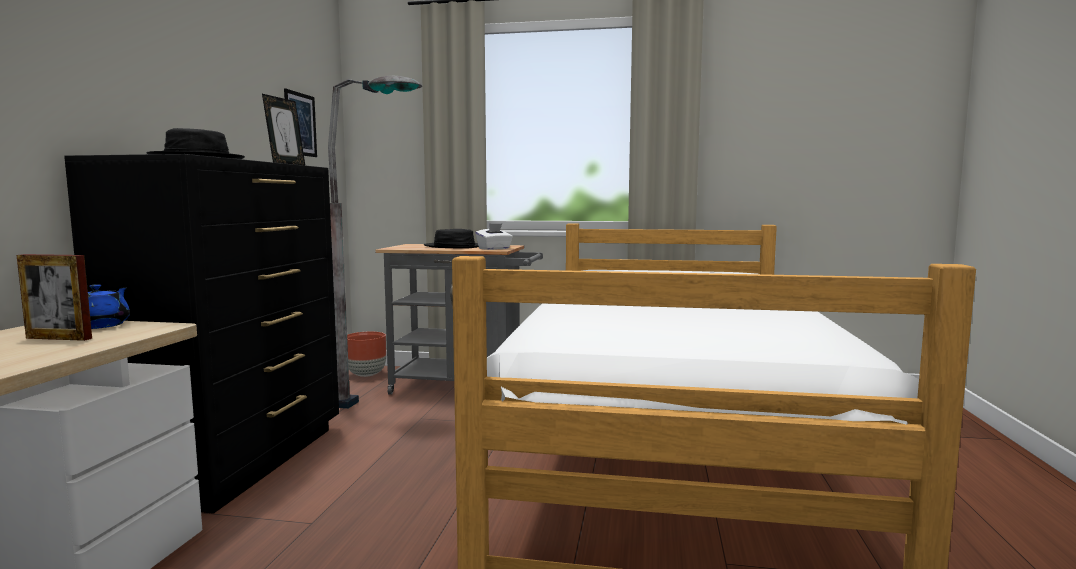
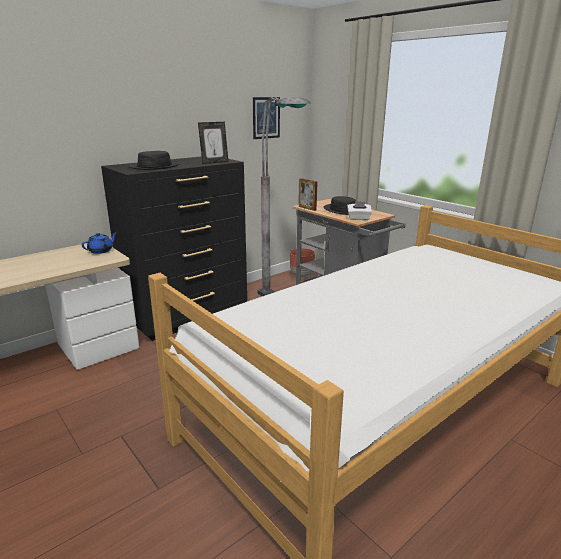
camera: 40 degrees right, 15 degrees up
(59, 338) = (76, 258): picture frame -> picture frame (307, 208)

